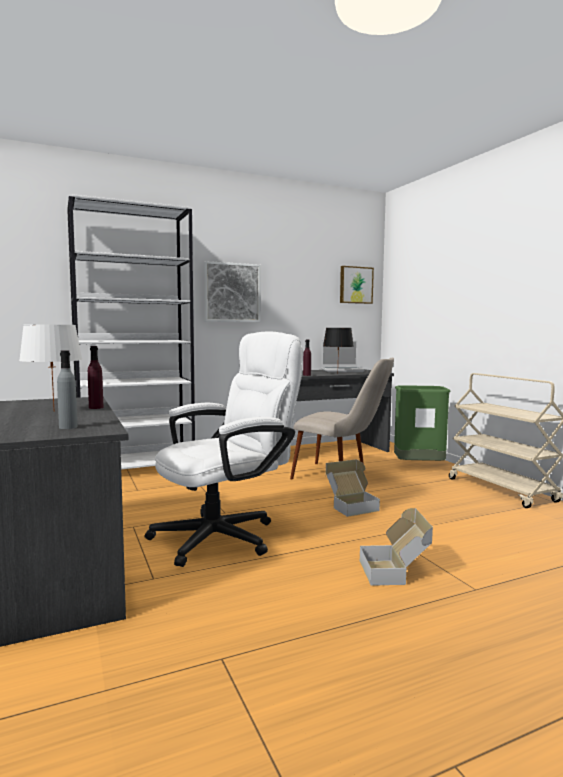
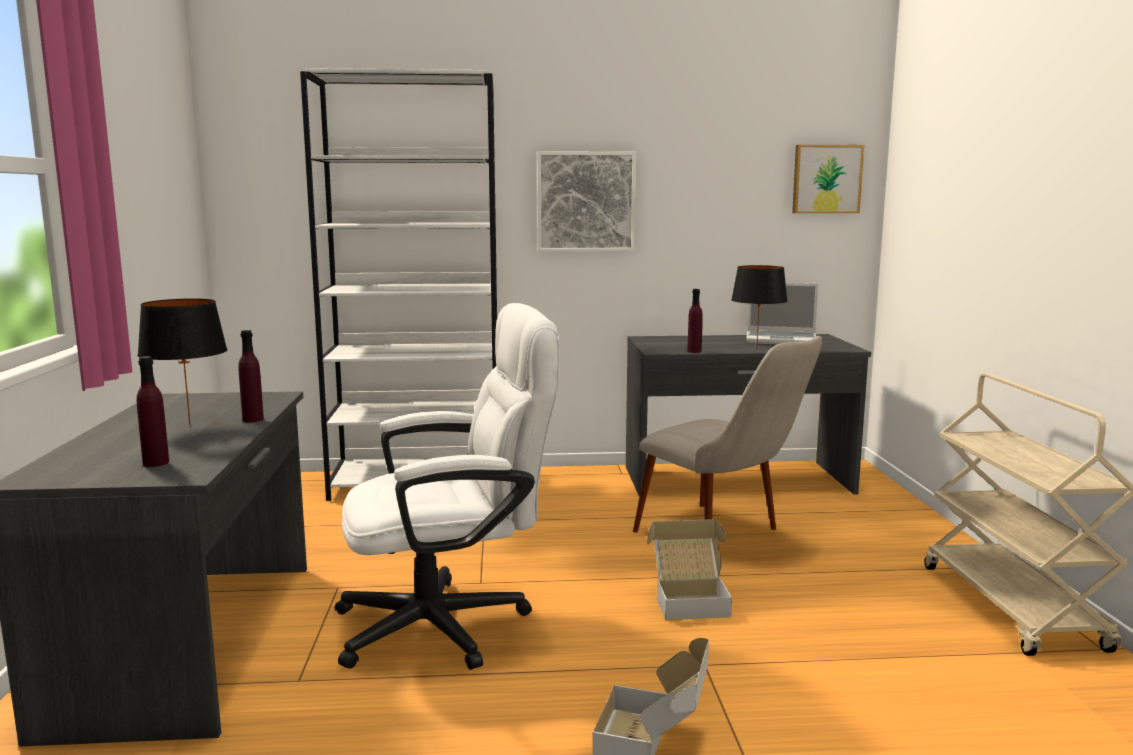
camera: 20 degrees right, 5 degrees up
(54, 411) = (191, 424): white table lamp -> black table lamp
(68, 427) = (156, 463): grey bottle -> purple bottle
(419, 468) = (885, 536): green trash can -> none

